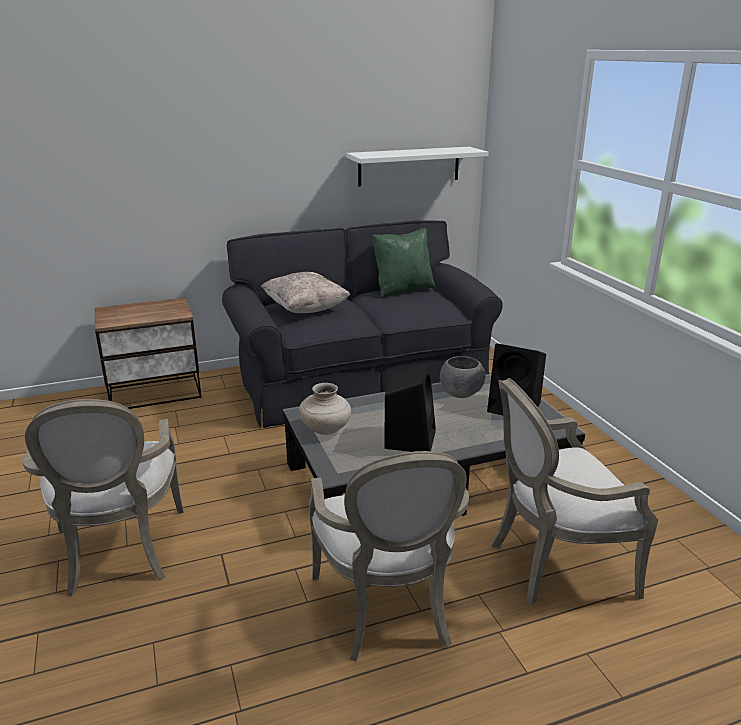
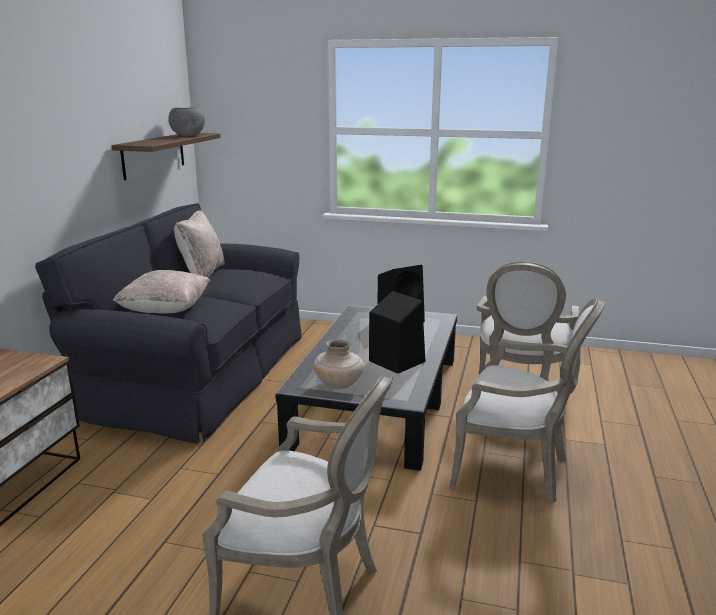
camera: 55 degrees left, 5 degrees down
(403, 290) = (202, 273): green pillow -> beige pillow
(409, 166) = (154, 155): white shelf -> brown shelf
(461, 392) = (356, 326): grey bowl -> grey bowl (188, 135)

